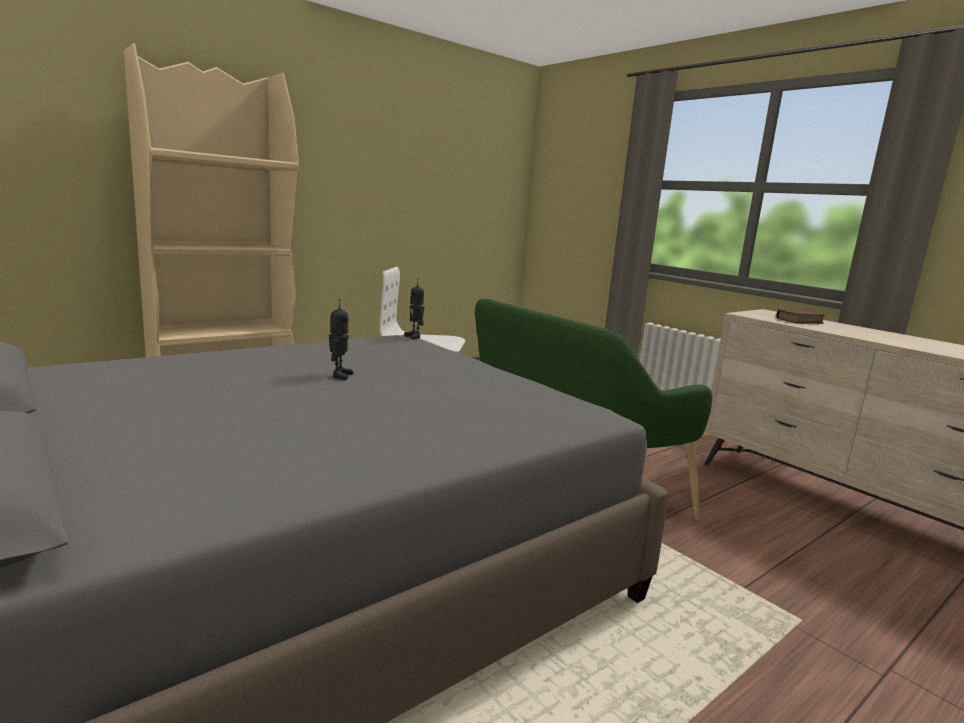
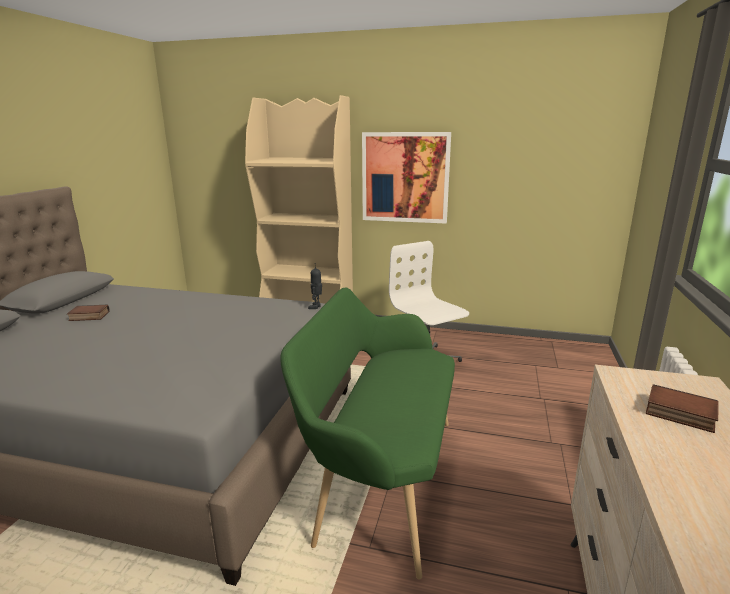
camera: 55 degrees right, 5 degrees up
(140, 404) = (88, 316): none -> book
(335, 194) = (405, 177): none -> picture
(339, 375) = (186, 325): toy robot -> none

